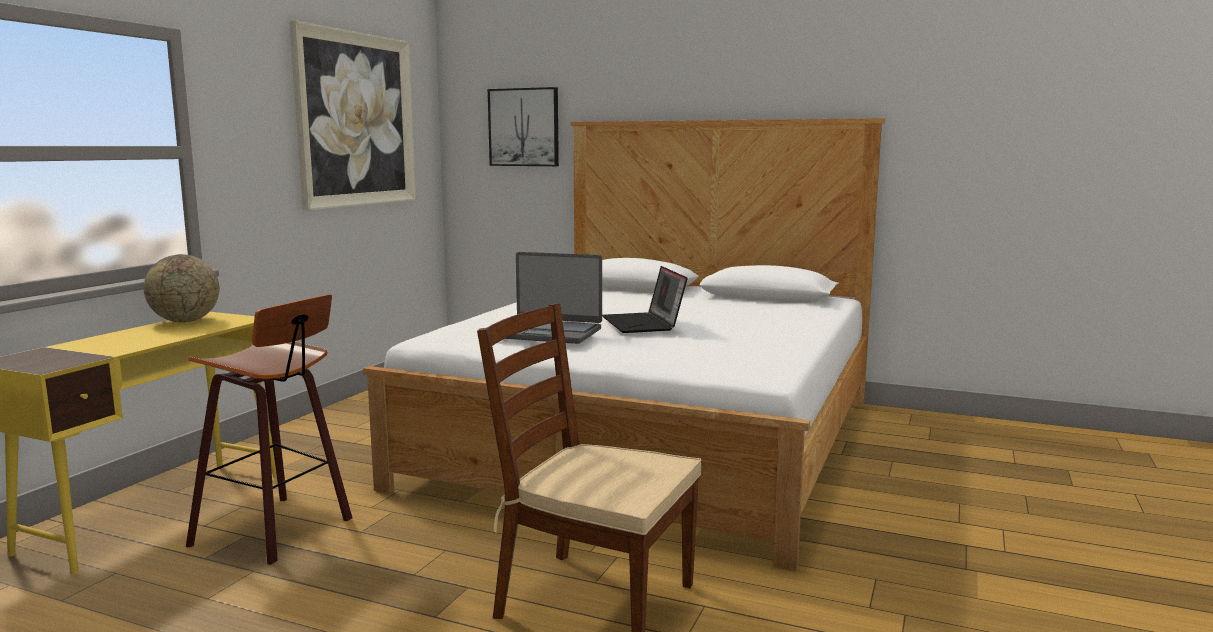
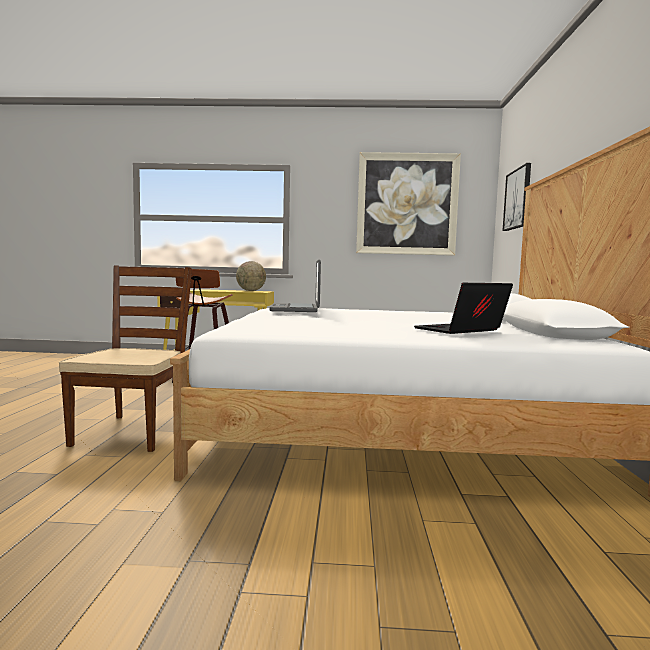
camera: 70 degrees right, 5 degrees down
(644, 324) = (351, 316): laptop -> laptop (461, 330)

